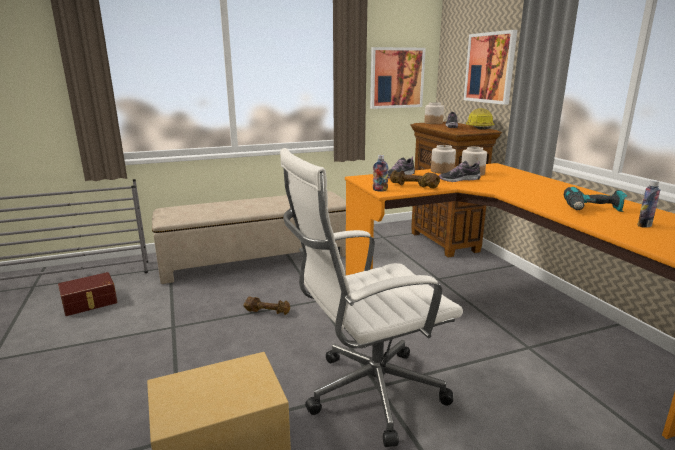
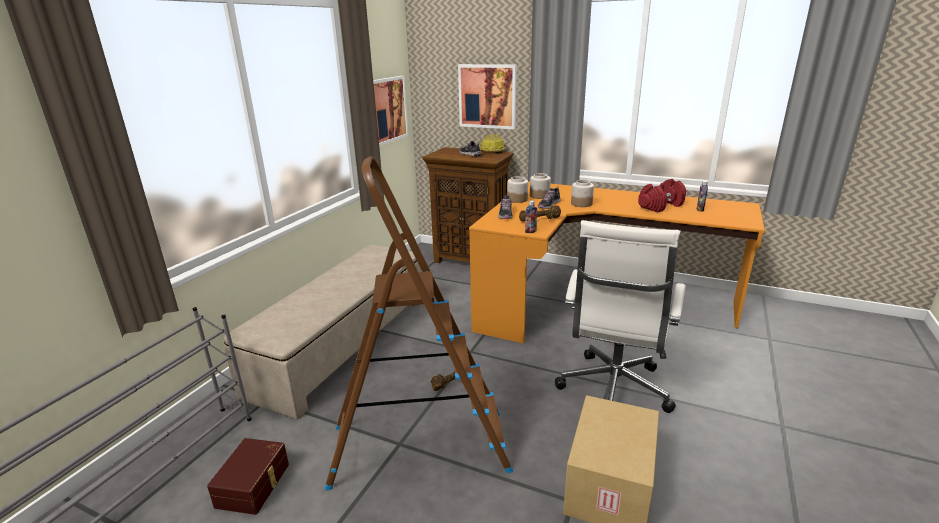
camera: 45 degrees left, 5 degrees up
(177, 336) = (420, 448): none -> brown step ladder
(433, 123) = (442, 152): jar -> jar (581, 204)
(593, 209) = (660, 206): power drill -> red dumbbell

